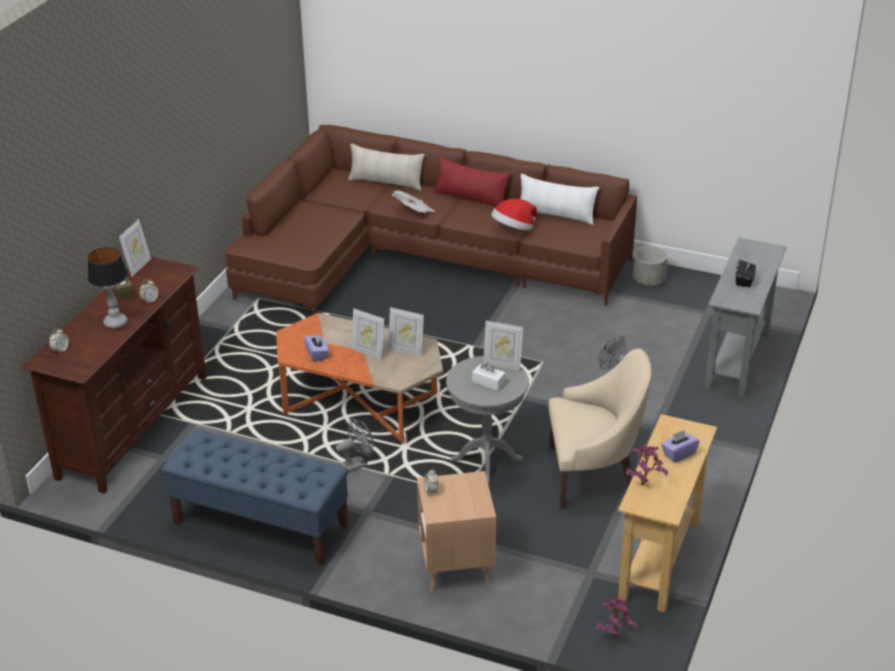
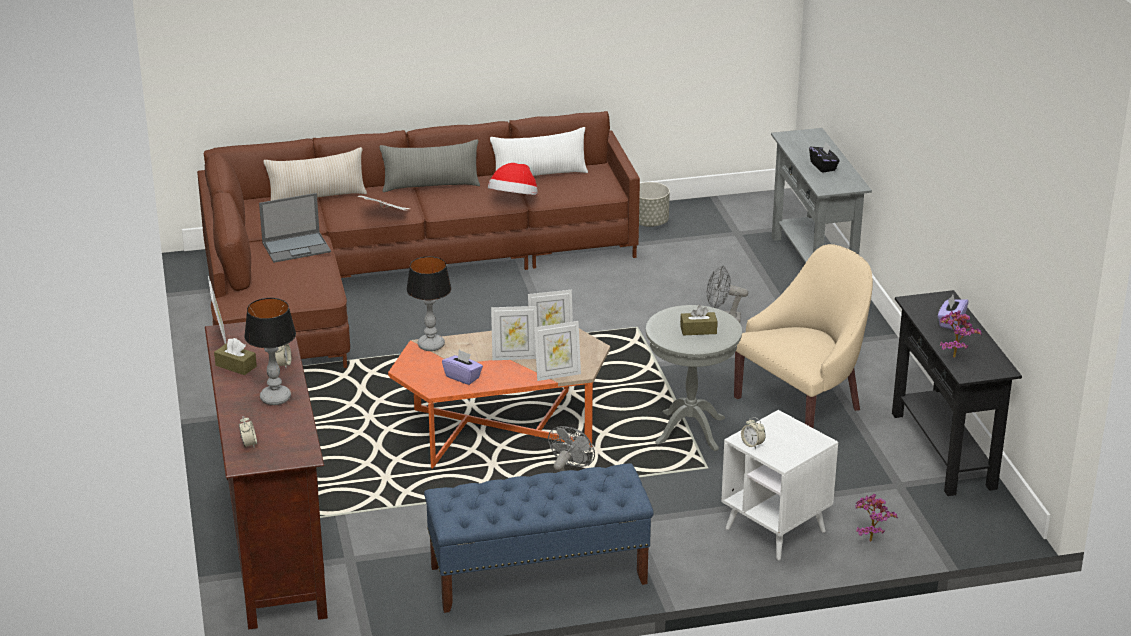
camera: 35 degrees left, 5 degrees down
(325, 322) = (430, 345): none -> table lamp
(329, 216) = (297, 247): none -> laptop
(456, 566) = (775, 530): brown side table -> white side table
(470, 199) = (431, 186): red pillow -> grey pillow
(488, 382) = (698, 330): white tissue box -> brown tissue box
(502, 365) = (691, 311): picture frame -> picture frame (557, 375)
(614, 635) = (978, 524): potted plant -> potted plant (870, 538)
(659, 559) = (943, 450): beige console table -> black console table

